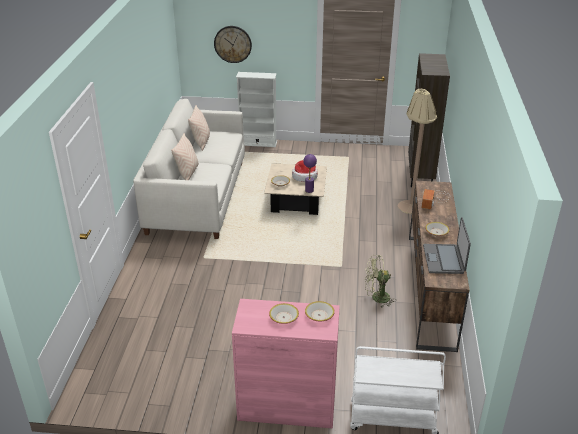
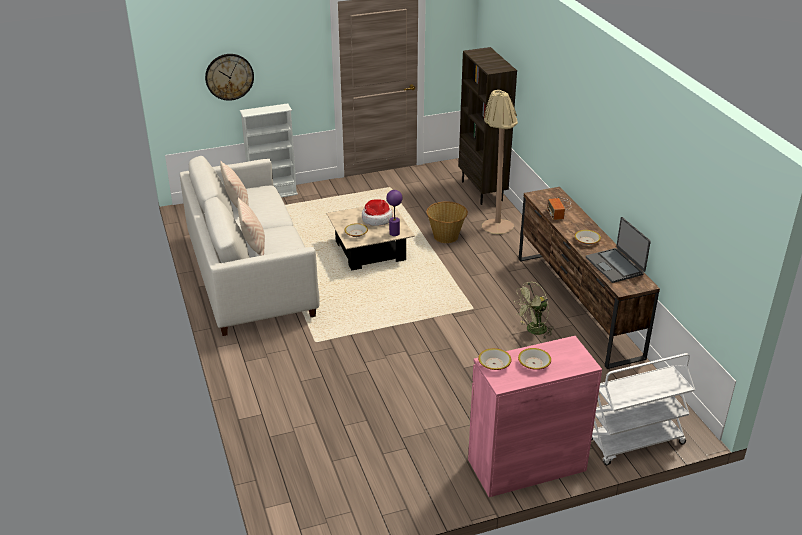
camera: 25 degrees left, 0 degrees up
(319, 315) = (565, 351): bowl -> bowl (494, 364)
(363, 204) = (446, 236): none -> basket

